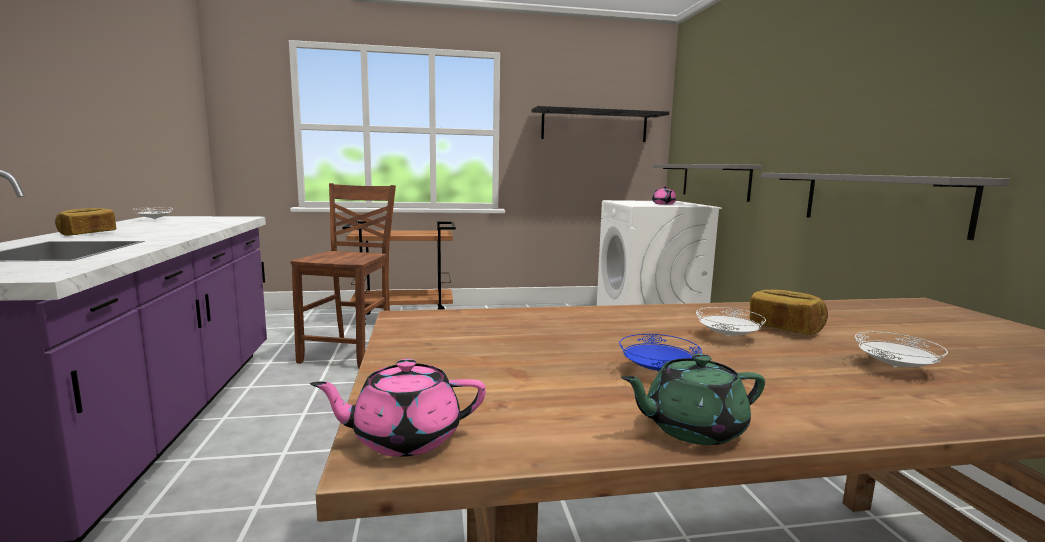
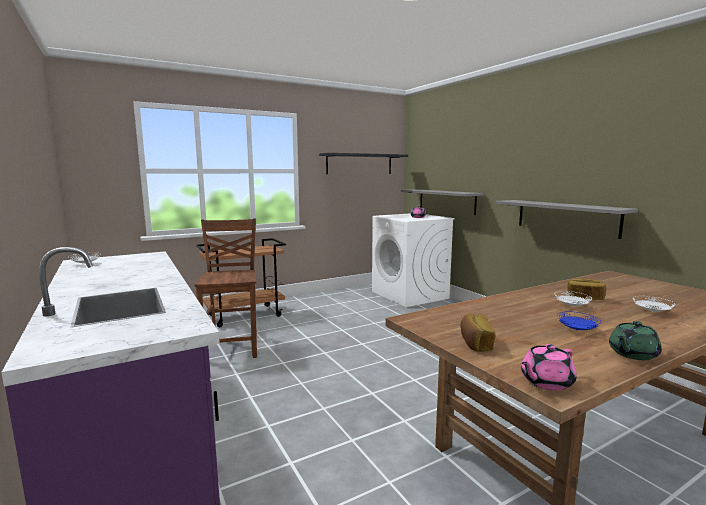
camera: 20 degrees left, 0 degrees up
(88, 233) = (83, 286): bread -> bread (475, 343)

